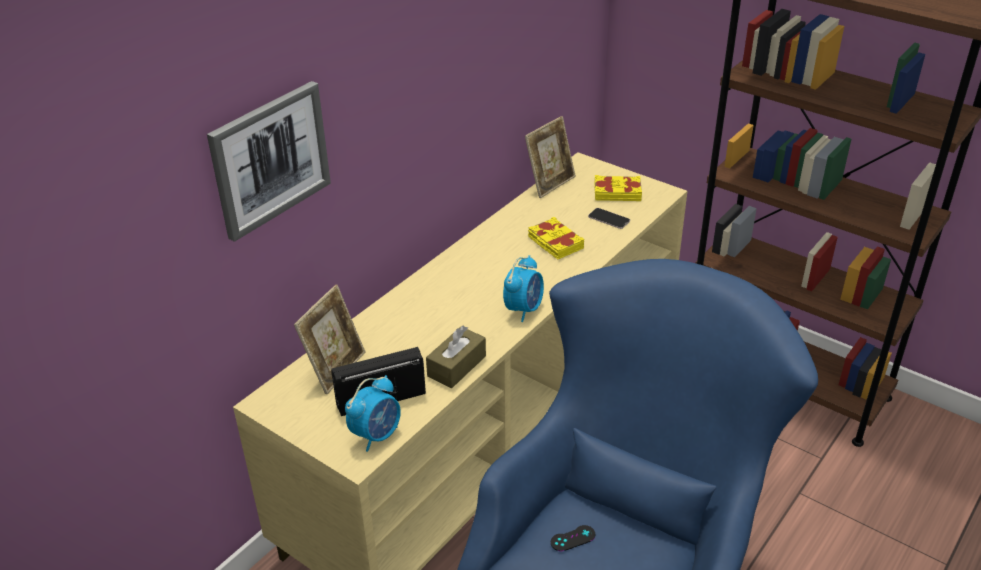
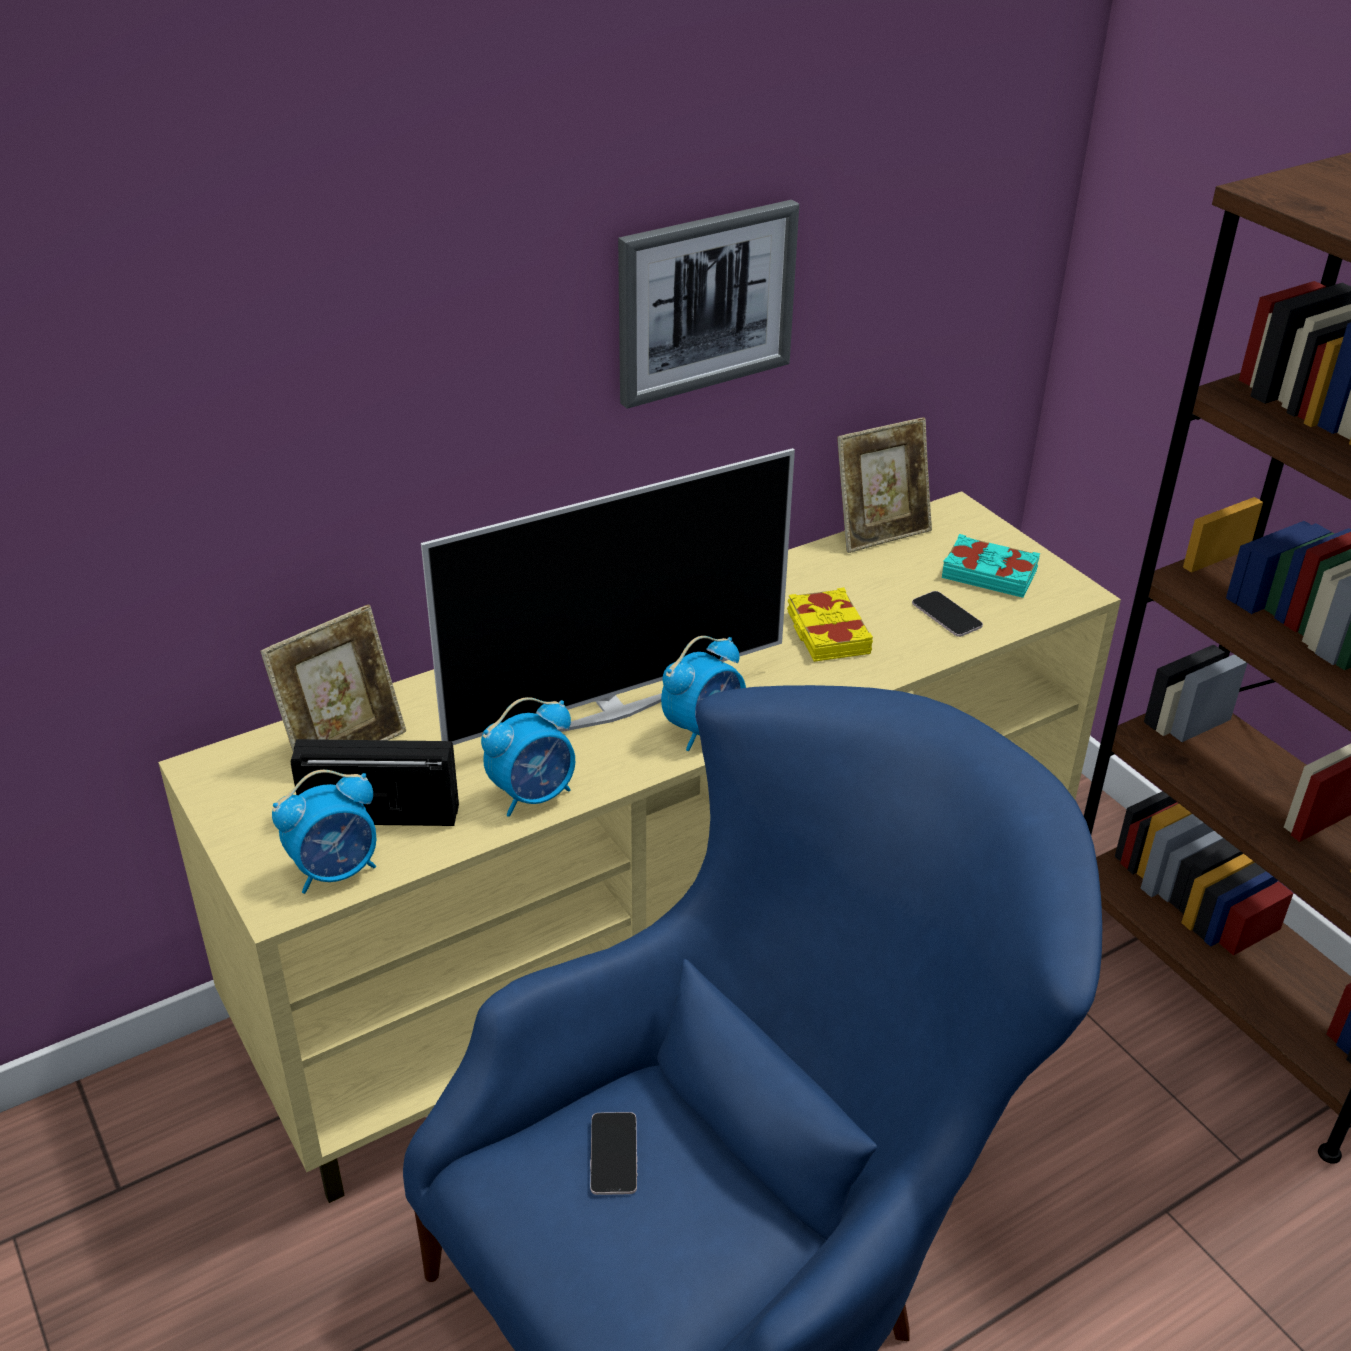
camera: 20 degrees right, 0 degrees up
(270, 159) = (262, 363): picture -> picture (705, 302)
(456, 366) = (533, 795): brown tissue box -> alarm clock
(469, 310) = (612, 709): none -> television
(573, 538) = (613, 1154): black game controller -> phone
(617, 192) = (989, 573): yellow book -> turquoise book

